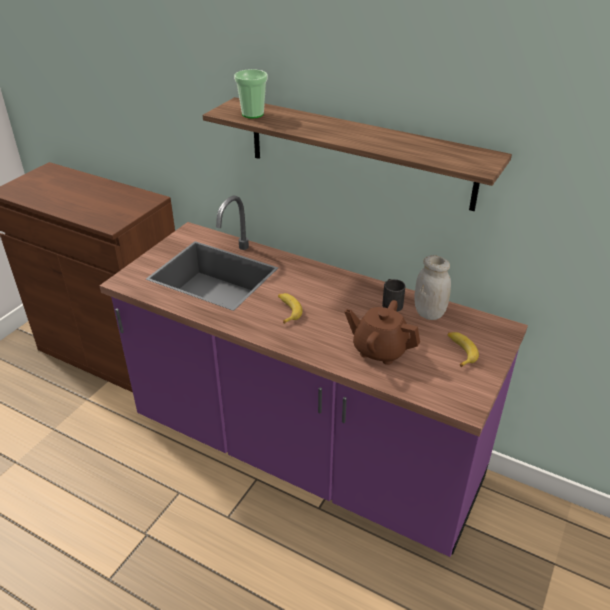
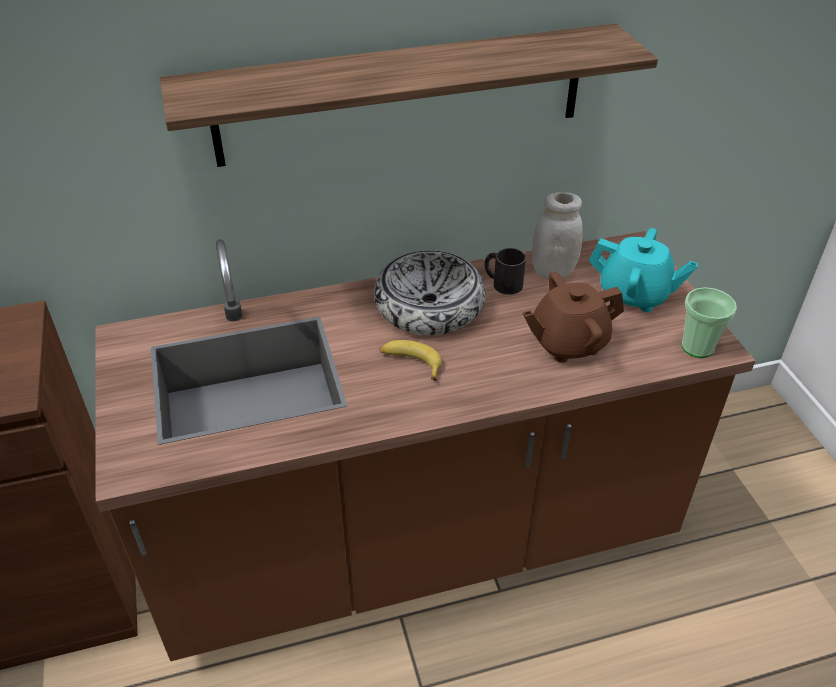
camera: 45 degrees left, 5 degrees up
(252, 114) = (242, 91): cup -> cup (697, 347)
(305, 453) = (418, 543): purple counter -> brown counter
(336, 291) = (429, 305): none -> bowl
(460, 351) = (634, 295): banana -> turquoise teapot

